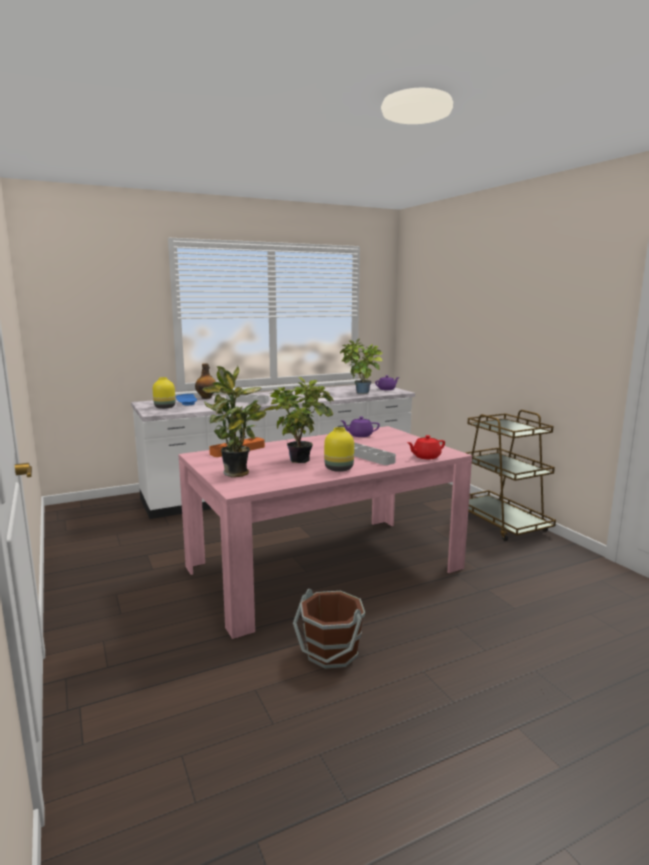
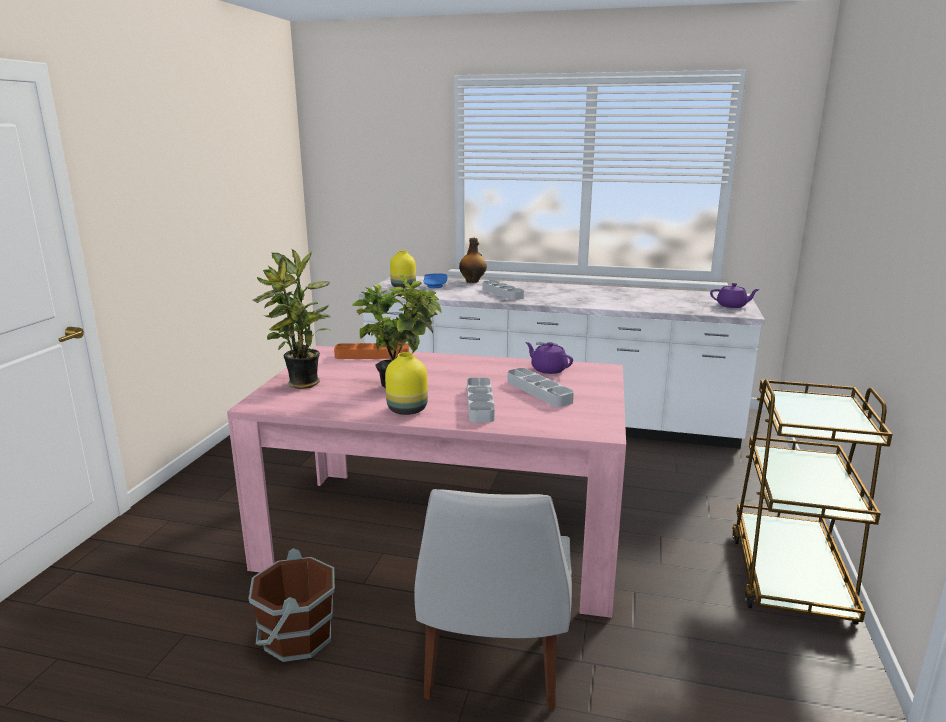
camera: 40 degrees right, 5 degrees up
(359, 393) = (674, 305): potted plant -> none
(381, 445) = (539, 391): none -> grey tray
(425, 457) = (551, 426): red teapot -> none
(449, 612) = (492, 666): none -> white chair

